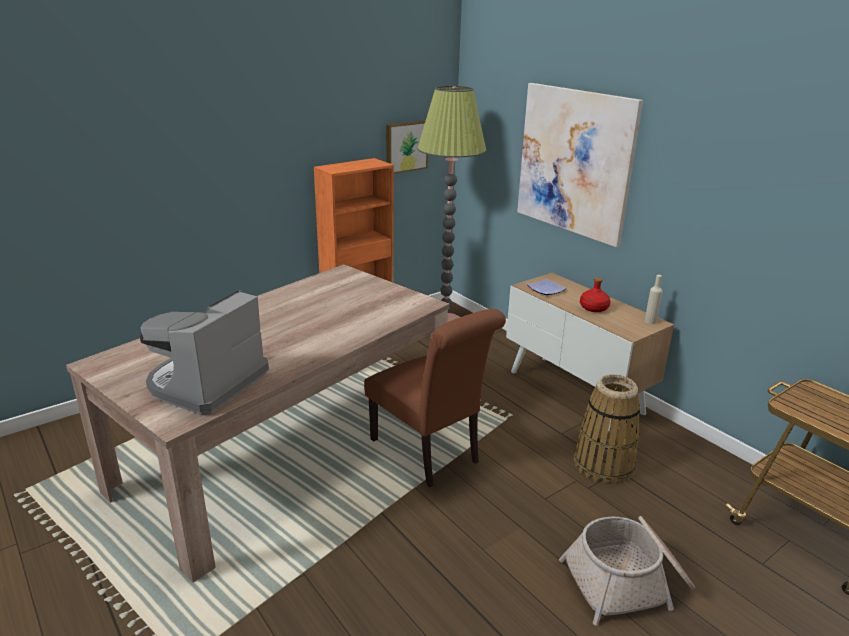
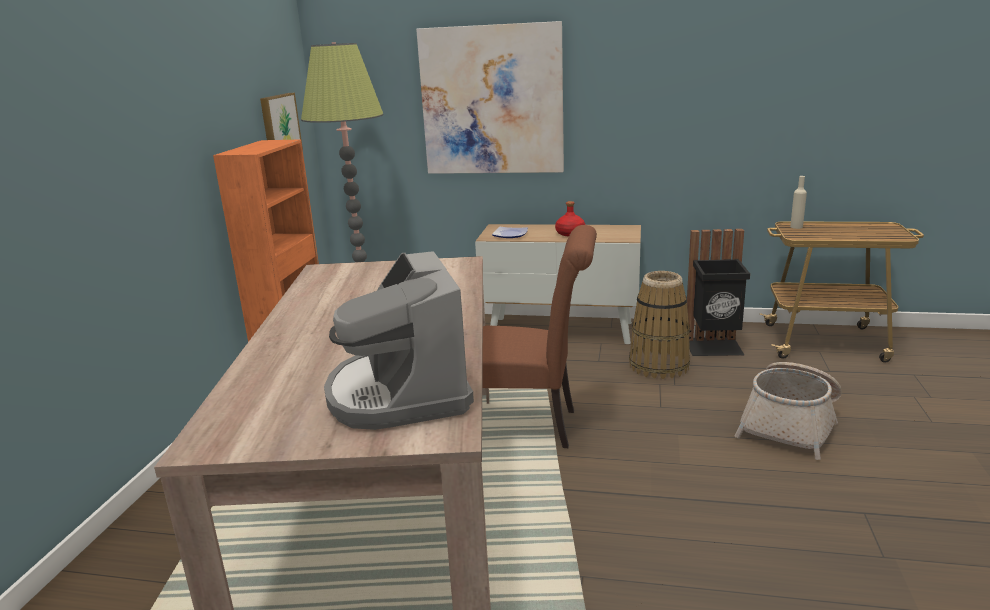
camera: 40 degrees left, 5 degrees down
(650, 321) = (624, 228): beige bottle -> beige bottle (796, 227)
(683, 476) = (714, 347): none -> black trash can

